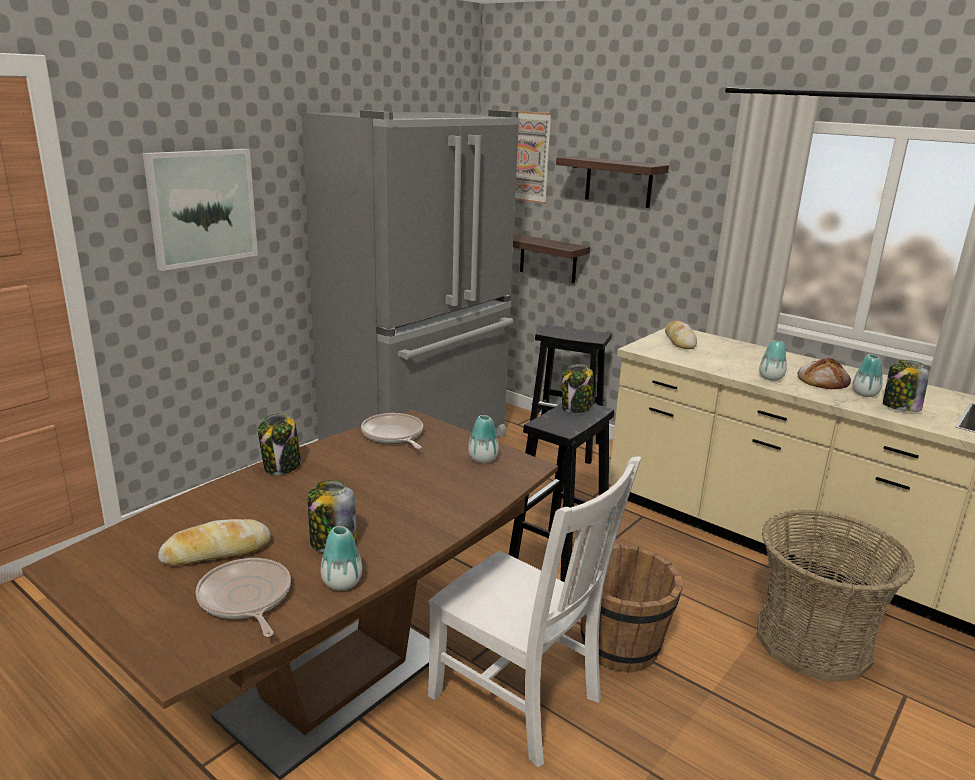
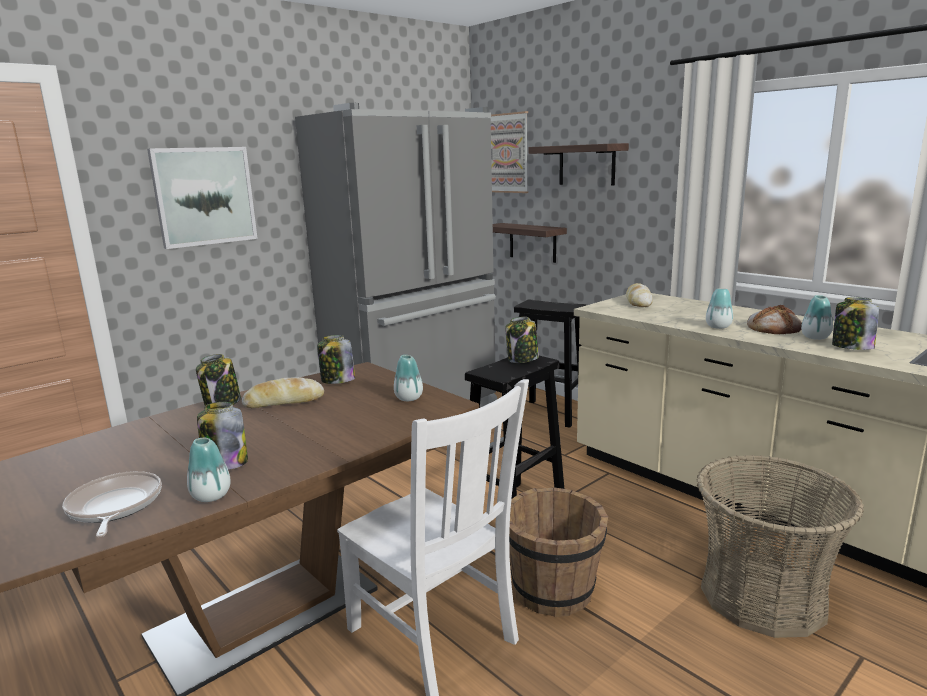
camera: 10 degrees right, 5 degrees down
(216, 552) = (117, 468): bread -> bread (284, 402)
(393, 435) = (337, 380): frying pan -> jar

